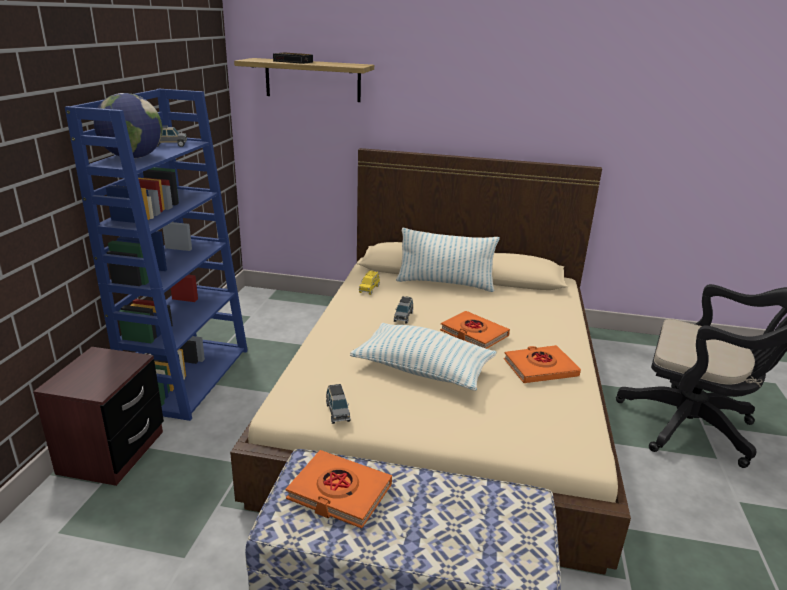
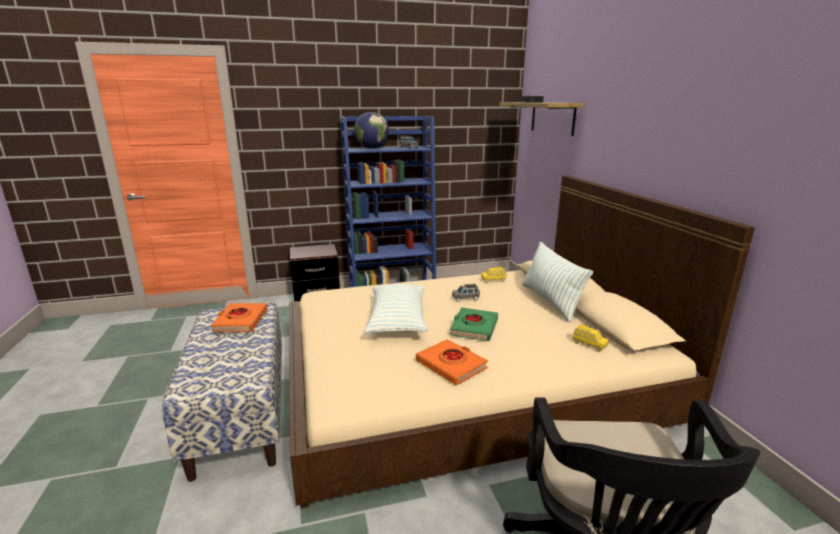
camera: 65 degrees right, 5 degrees down
(337, 412) = (322, 307): grey toy car -> none
(473, 334) = (474, 327): orange book -> green book
(536, 300) = (588, 345): none -> yellow toy car

